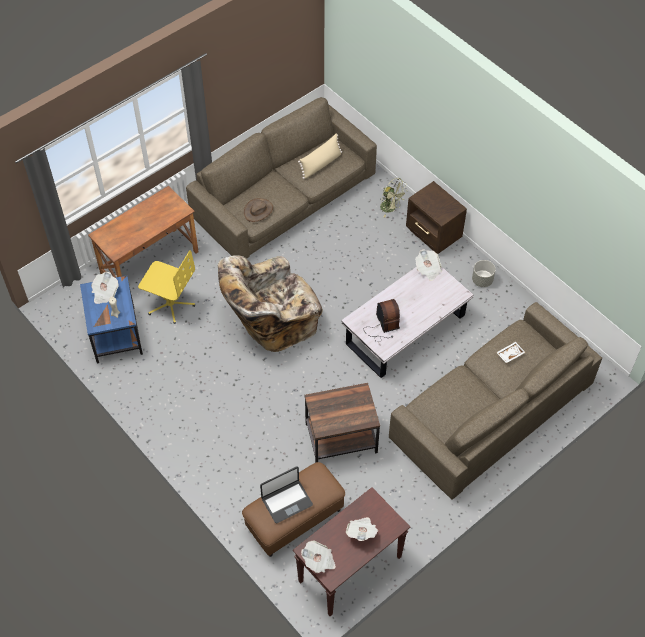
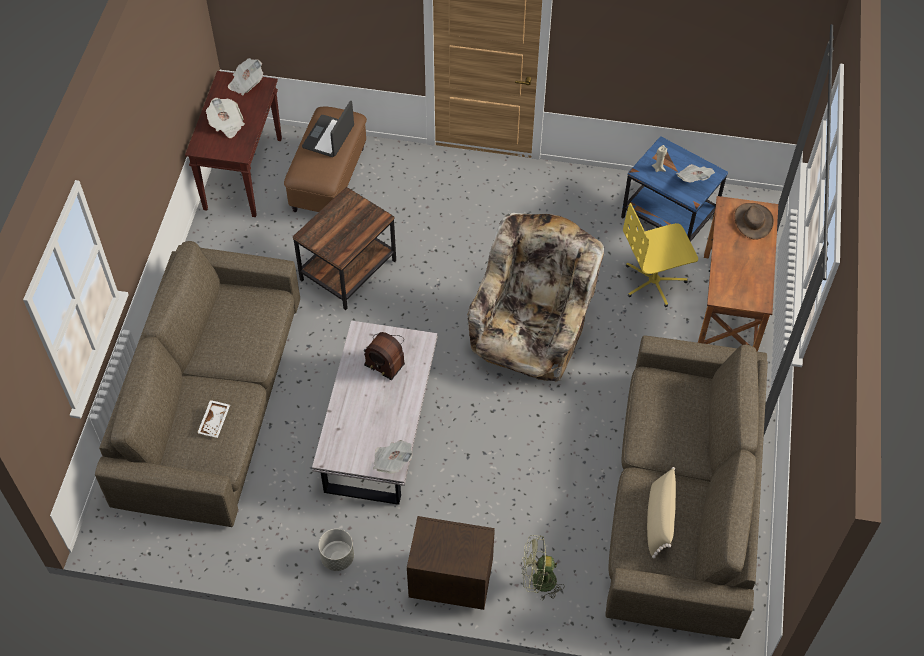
camera: 140 degrees right, 0 degrees up
(258, 210) = (661, 397): brown hat -> brown hat (753, 221)

